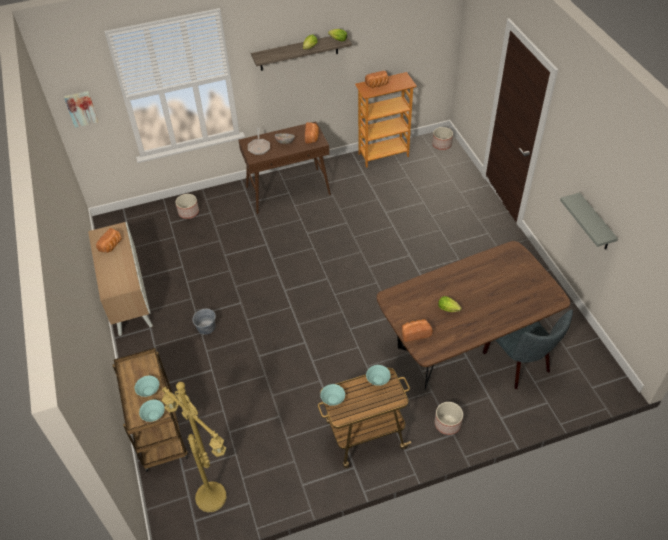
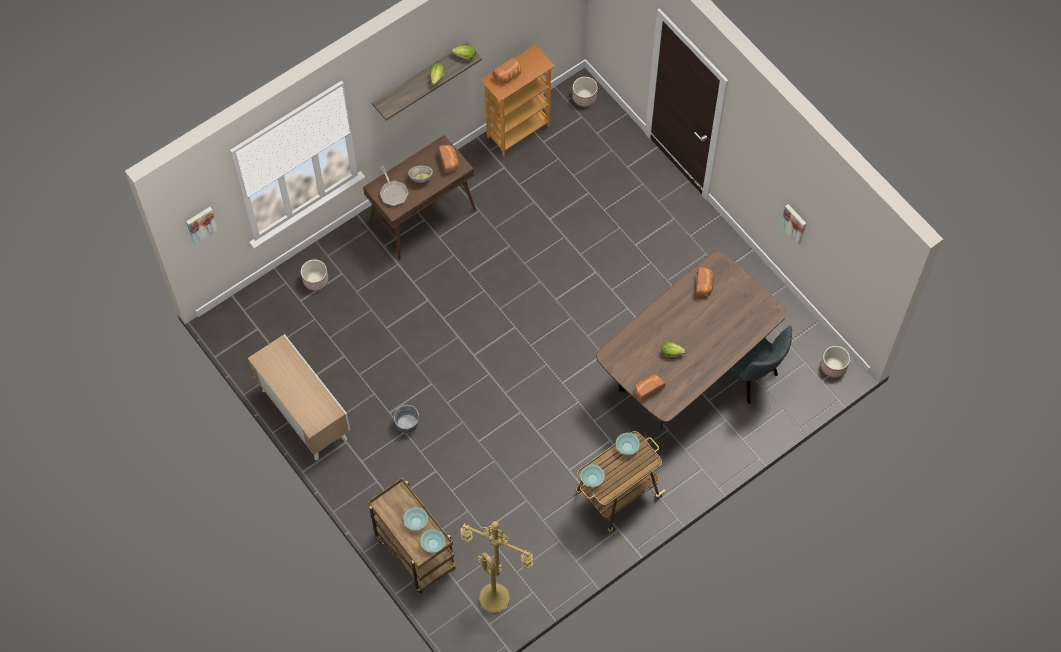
camera: 20 degrees left, 15 degrees up
(111, 245) = (285, 369): bread -> bread (704, 285)
(447, 424) = (692, 460): planter -> planter (833, 366)
(595, 223) = (794, 223): grey shelf -> picture

